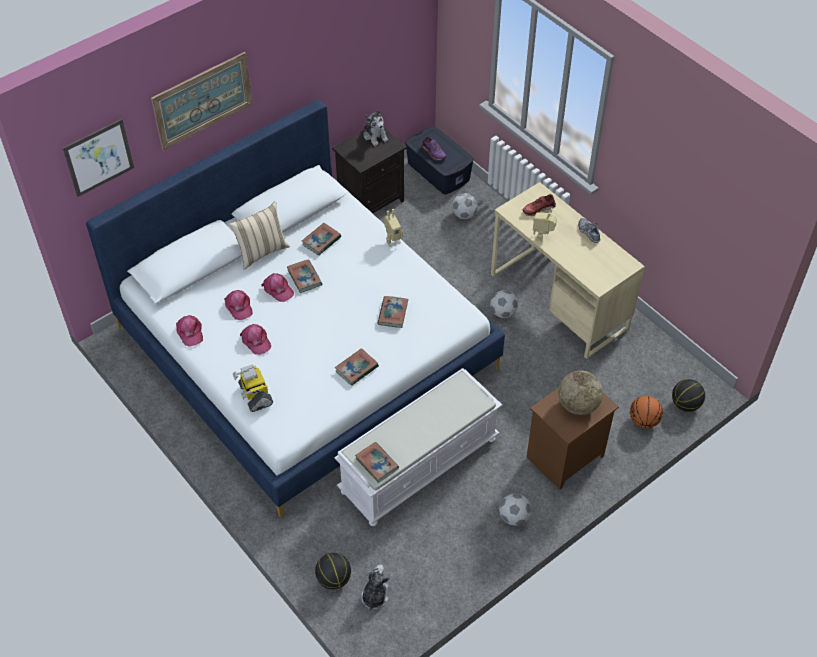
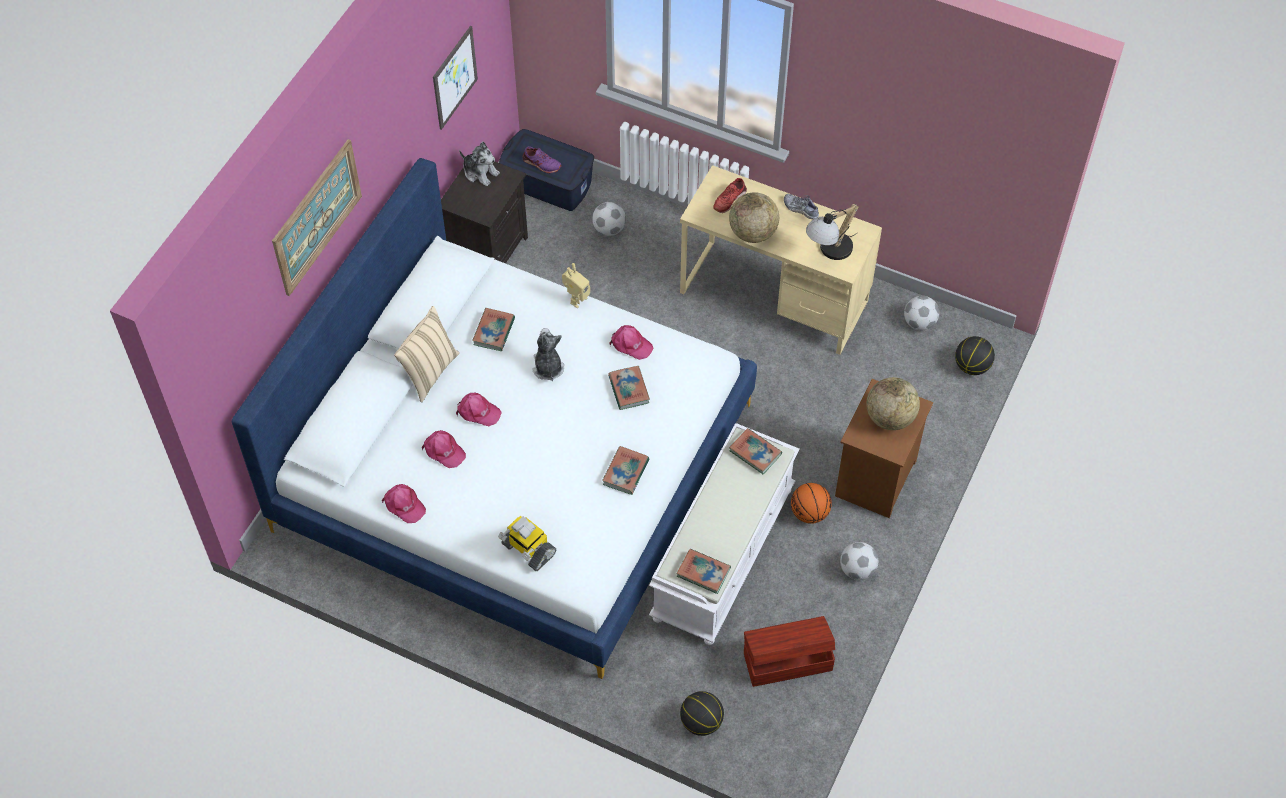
camera: 25 degrees left, 5 degrees up
(99, 157) = (232, 337): picture -> picture (454, 77)
(256, 341) = (489, 485): pink cap -> pink cap (631, 344)
(304, 277) = (501, 385): book -> book (755, 453)
(374, 596) = (756, 721): plush toy -> plush toy (548, 367)
(422, 561) = (786, 660): none -> brown storage box
(503, 313) = (719, 335): football -> football (919, 323)
(543, 237) = (753, 233): toy robot -> globe
(593, 269) = (829, 252): none -> table lamp
(643, 421) = (938, 403): basketball -> basketball (809, 513)

